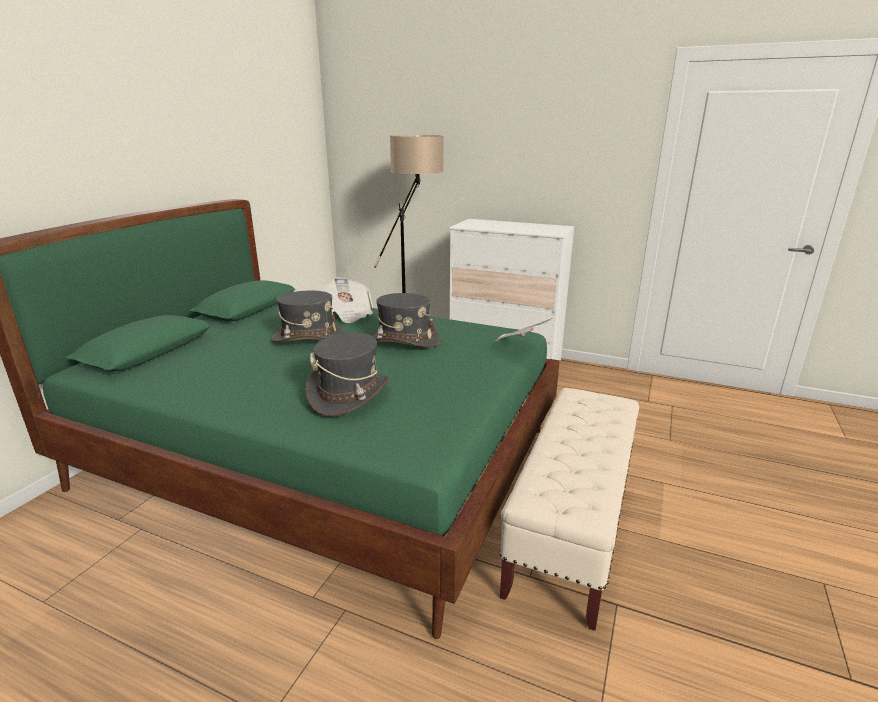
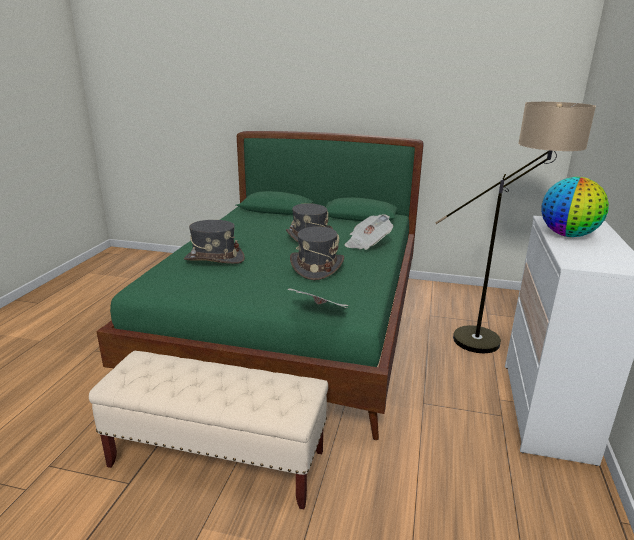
camera: 80 degrees right, 0 degrees up
(500, 227) = (568, 235): none -> globe

